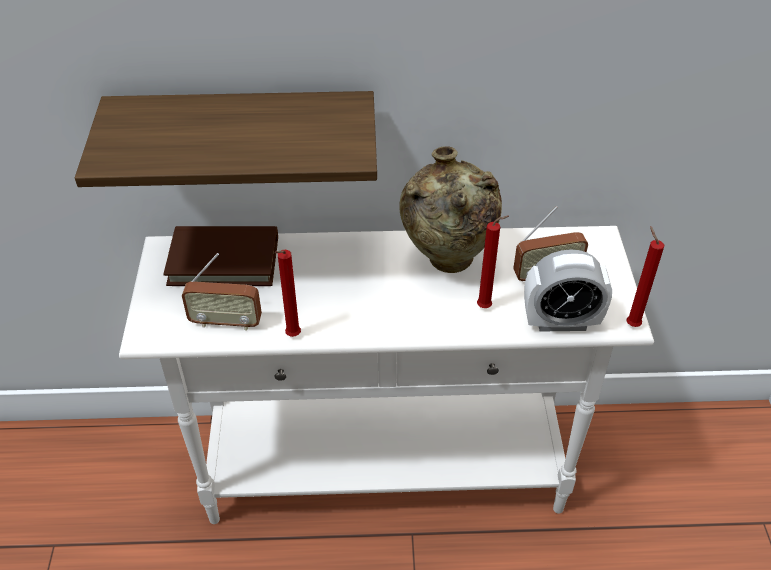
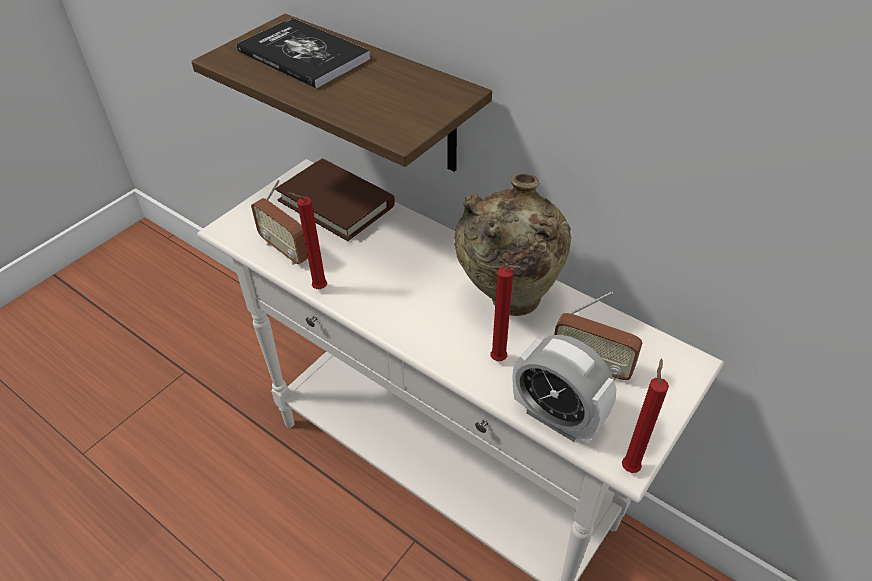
camera: 40 degrees right, 0 degrees up
(179, 127) = (303, 55): none -> book

